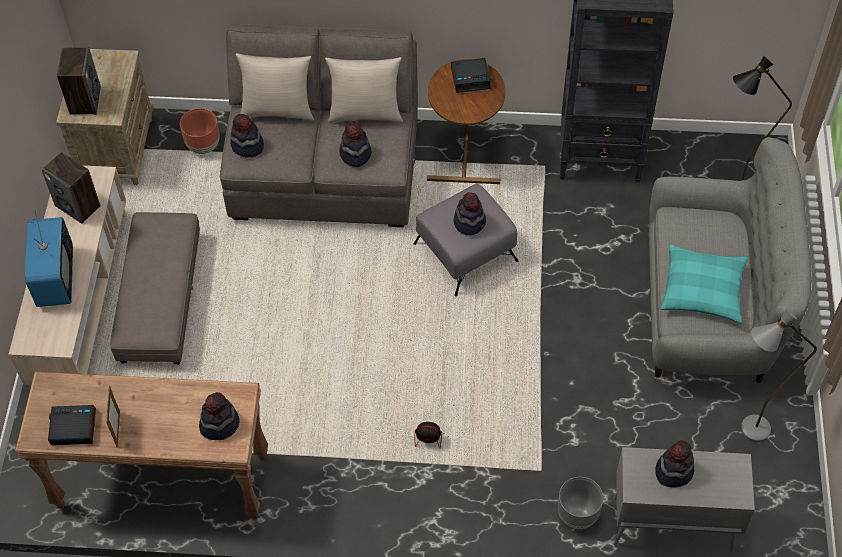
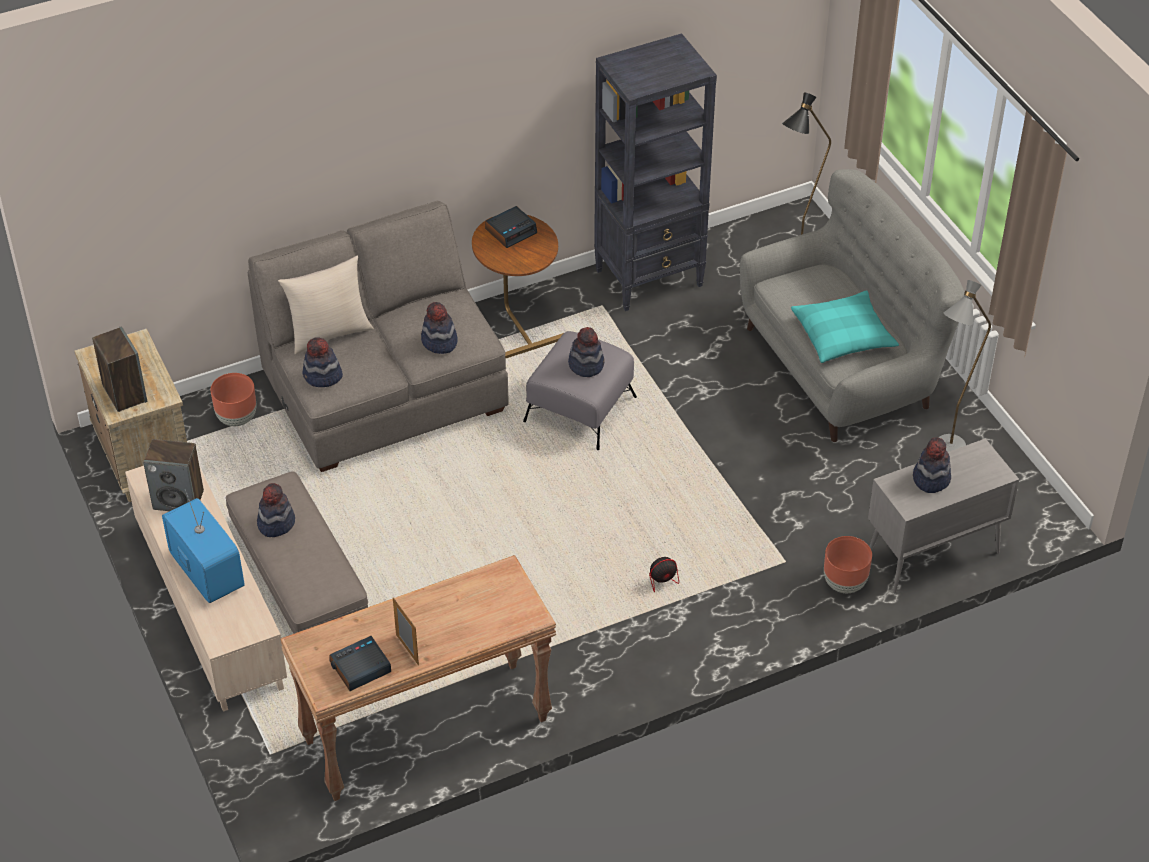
camera: 30 degrees left, 10 degrees down
(219, 424) = (504, 603): hat -> hat (275, 523)
(365, 113) = (422, 303): beige pillow -> none
(577, 515) = (845, 584): grey planter -> brown planter

